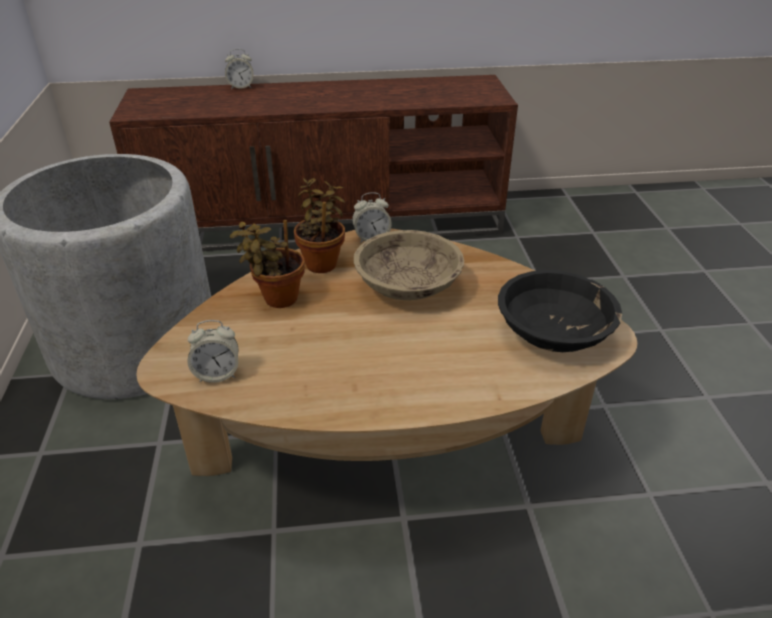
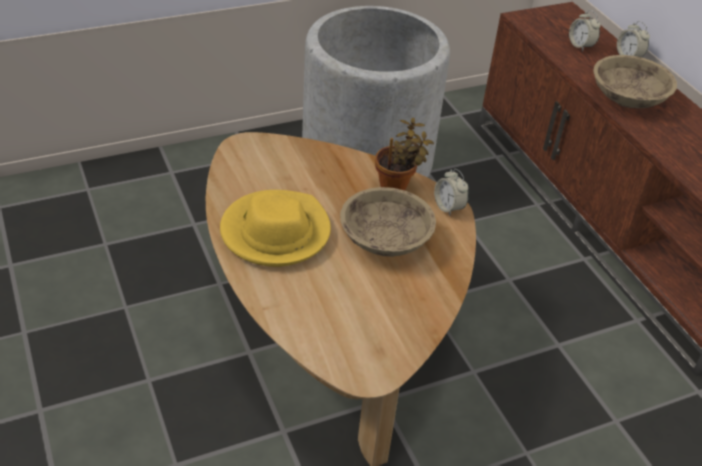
camera: 70 degrees right, 5 degrees up
(217, 374) = (245, 166): alarm clock -> alarm clock (580, 46)
(276, 298) = (337, 173): potted plant -> none
(302, 101) = (627, 99): none -> beige bowl
(364, 367) = (275, 232): none -> yellow hat
(553, 333) = (357, 337): black bowl -> none

